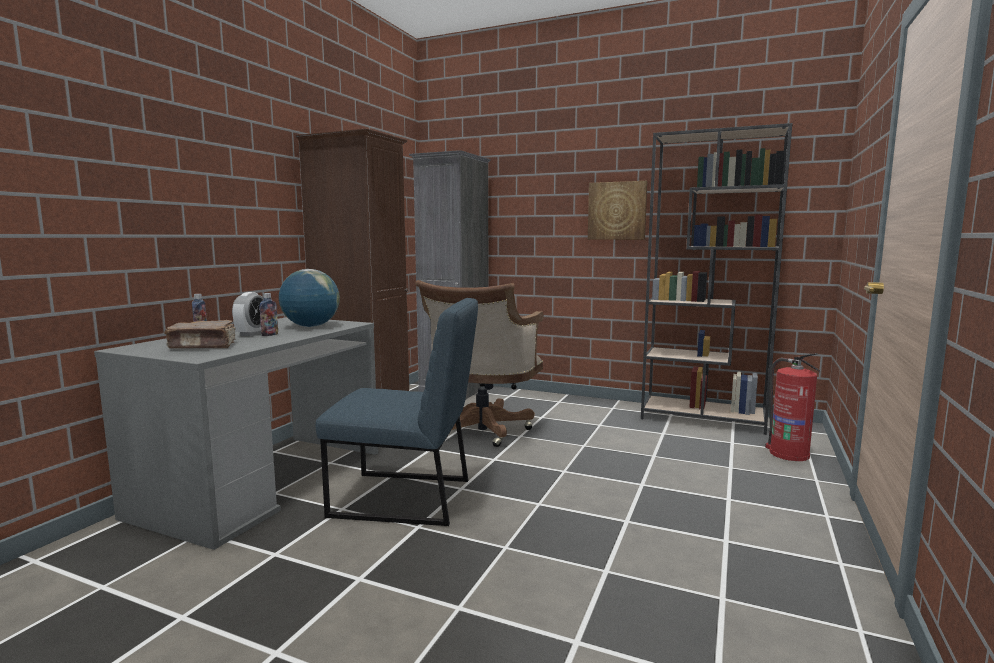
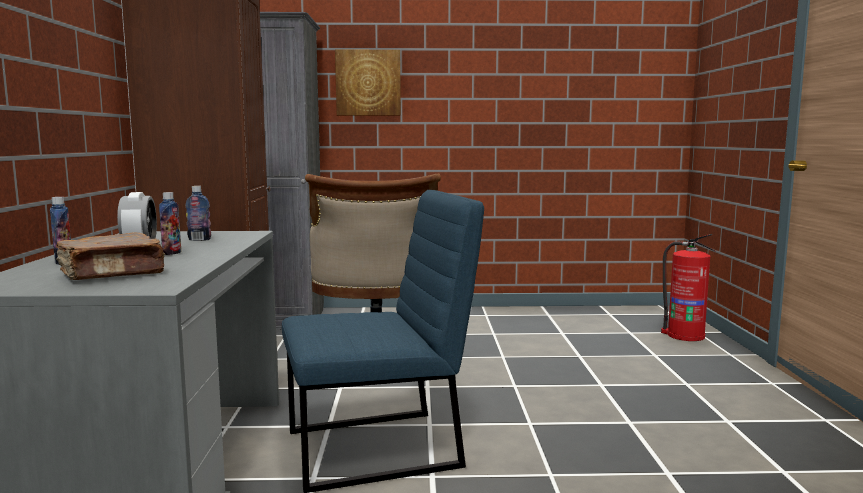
camera: 25 degrees left, 0 degrees up
(311, 326) = (199, 239): globe -> bottle
(617, 211) = (475, 94): picture -> picture (368, 83)
(703, 418) = (580, 314): bookcase -> none

